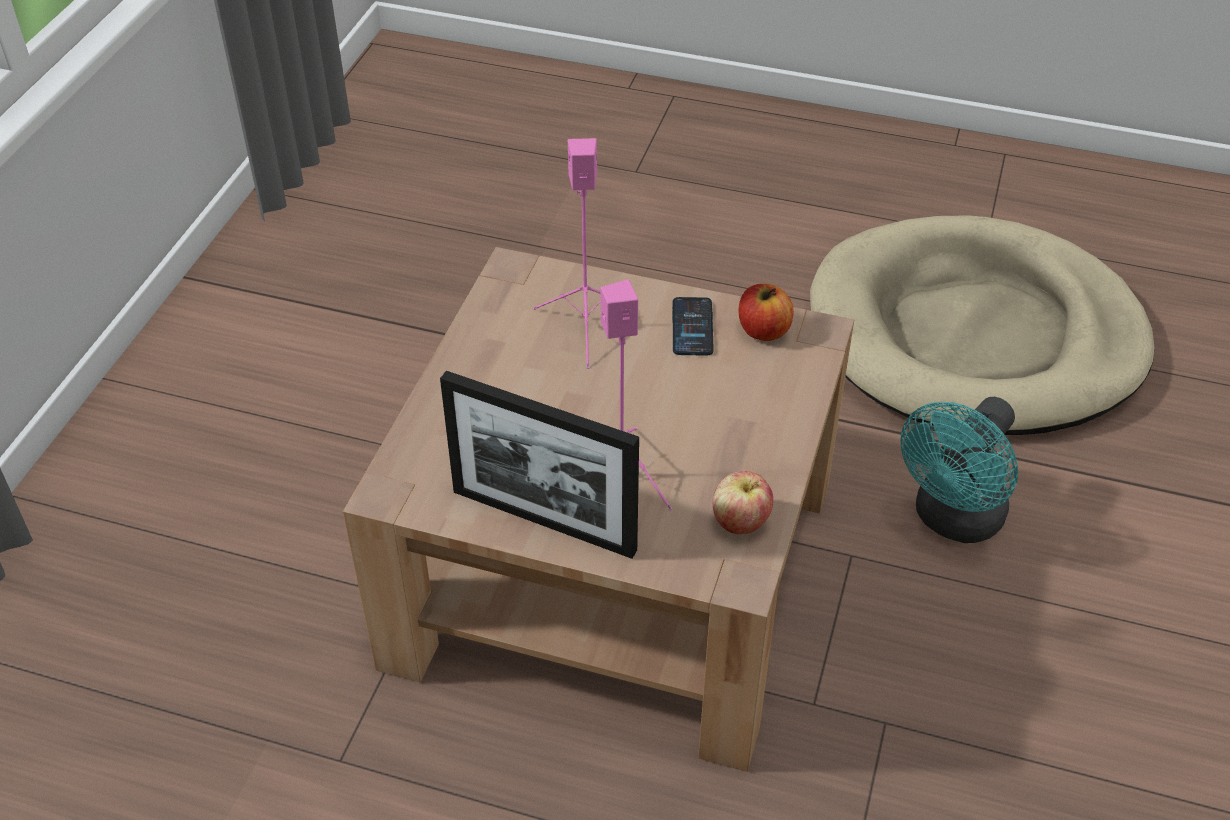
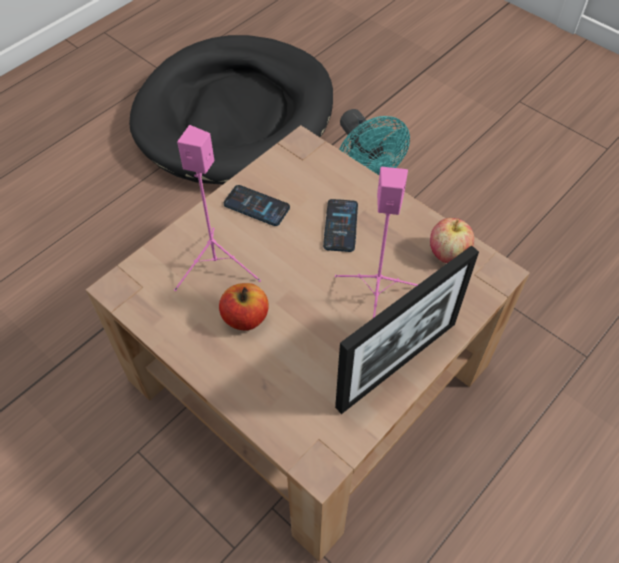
camera: 65 degrees left, 10 degrees up
(714, 409) = (340, 226): none -> phone
(763, 330) = (283, 171): apple -> apple (245, 318)
(975, 336) = (235, 115): beige dog bed -> black dog bed

